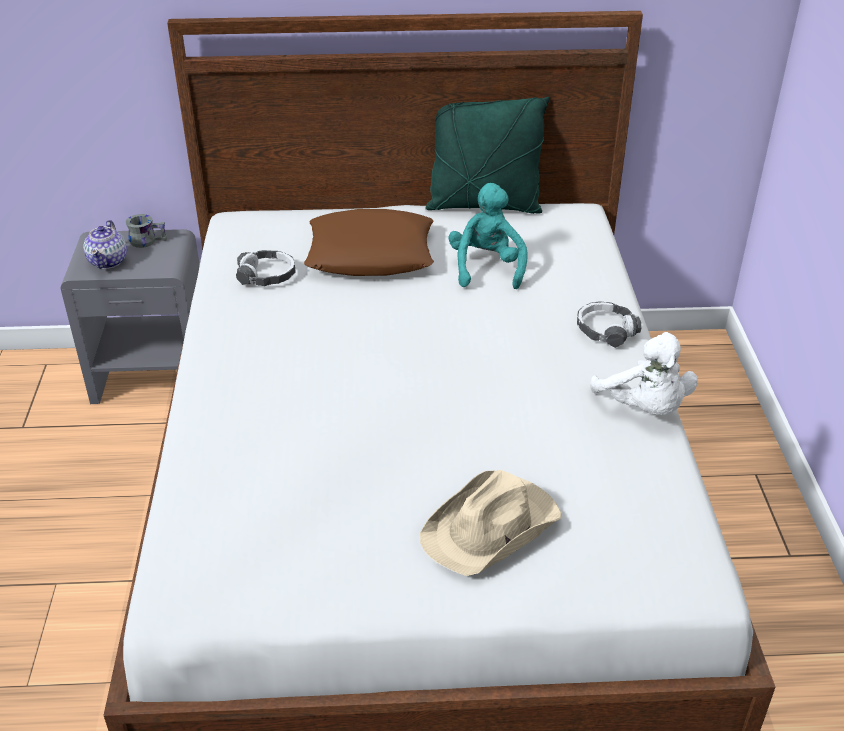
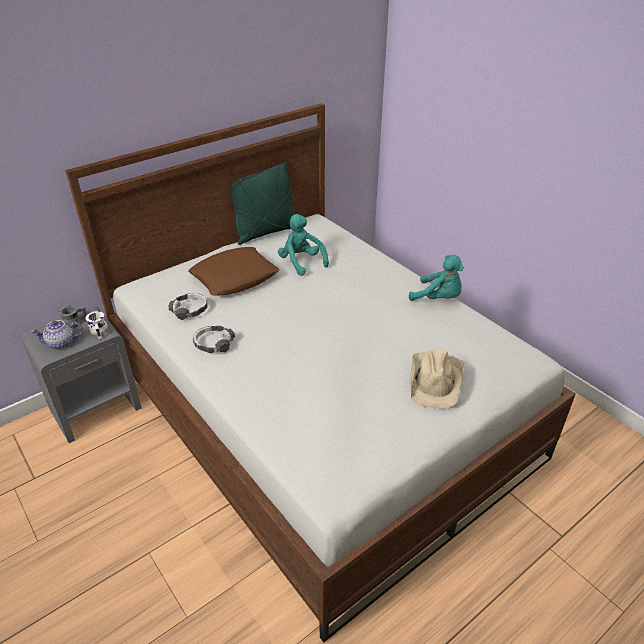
camera: 35 degrees left, 0 degrees up
(108, 261) = (61, 343): teapot -> teapot turned 105 degrees clockwise
(163, 263) = (100, 331): none -> white mug
(606, 331) = (386, 271): headphones -> headphones (213, 344)
(644, 408) = (438, 298): white plush toy -> turquoise plush toy

